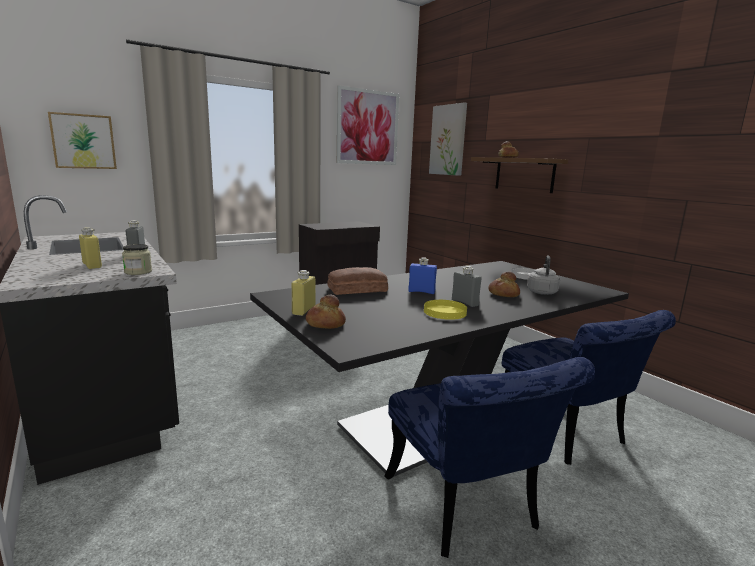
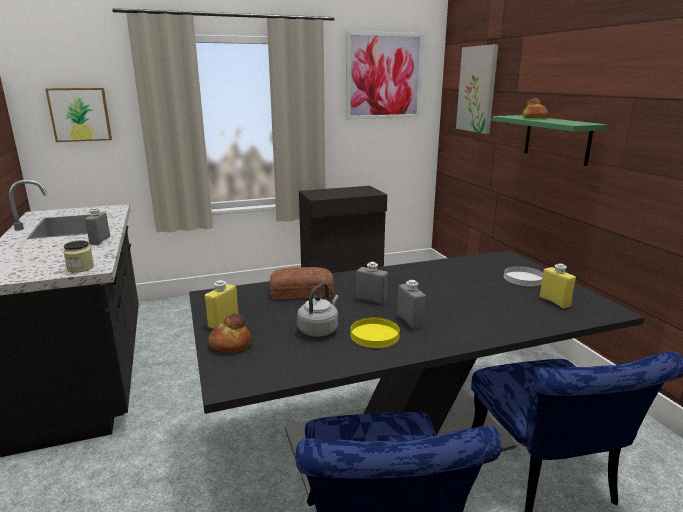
camera: 15 degrees right, 5 degrees up
(92, 265) = (48, 257): yellow bottle -> yellow bottle (554, 302)
(421, 292) = (371, 300): blue bottle -> grey bottle
(503, 294) = (468, 309): bread -> none
(524, 174) = (556, 139): brown shelf -> green shelf
(542, 292) = (522, 308): grey kettle -> grey kettle (319, 329)

